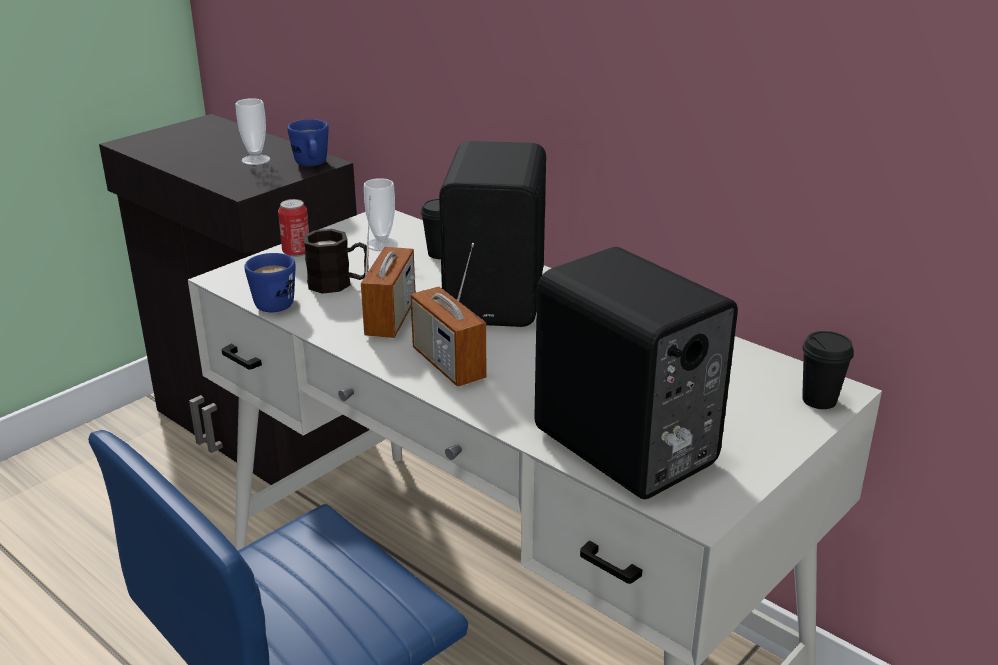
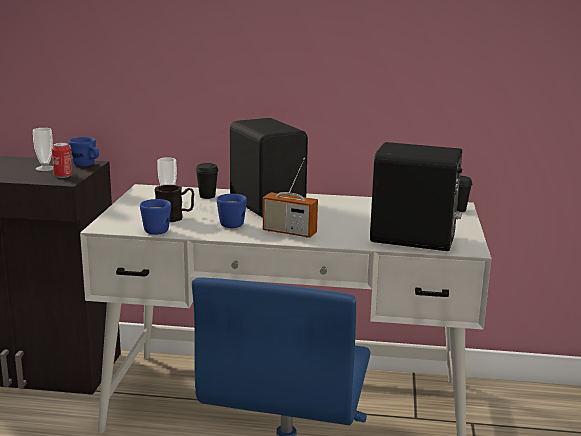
camera: 35 degrees left, 10 degrees down
(296, 252) = (124, 210): can -> can (63, 175)
(391, 319) = (229, 223): radio -> blue mug

